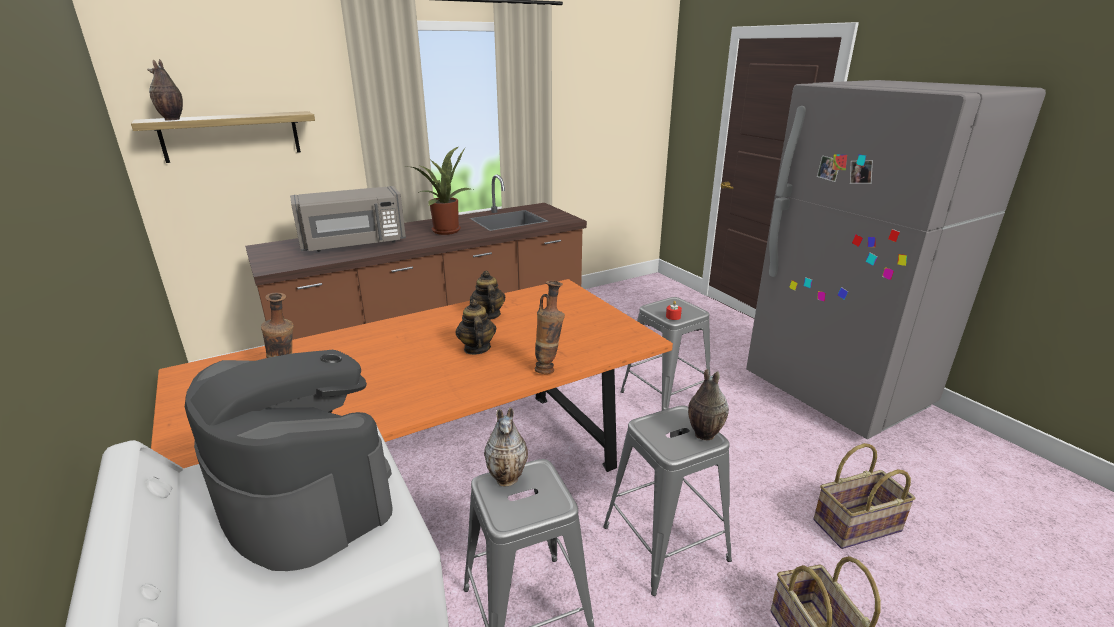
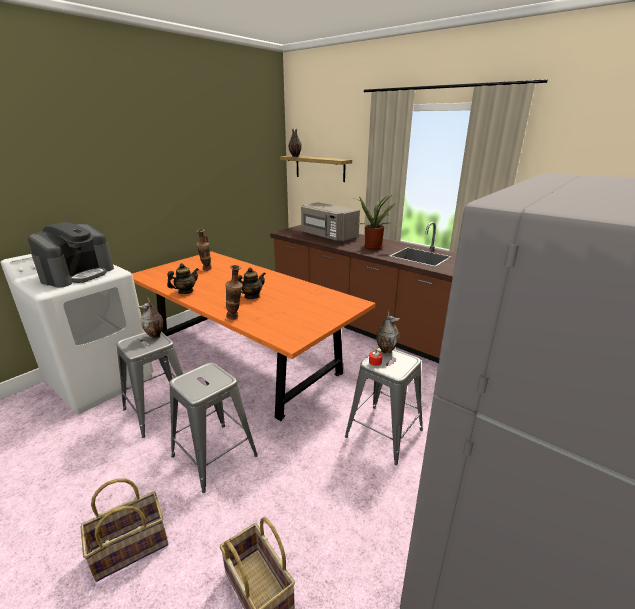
camera: 70 degrees right, 0 degrees up
(488, 315) = (295, 291): teapot -> teapot (185, 291)
(703, 434) = (200, 390): vase -> vase (385, 350)

